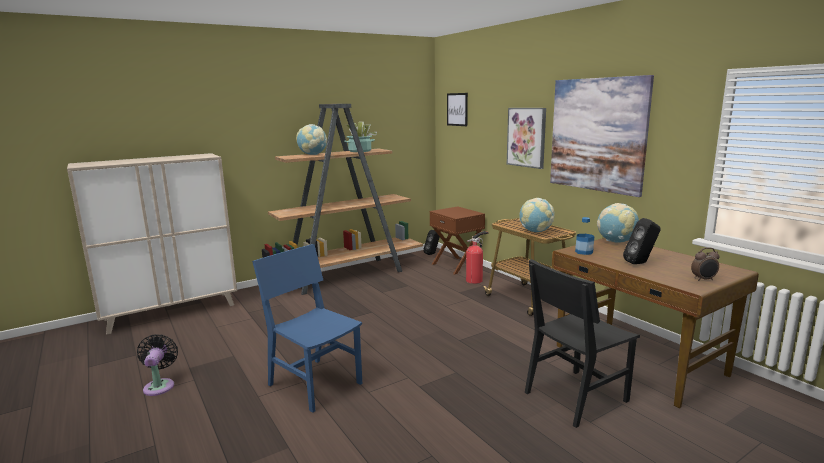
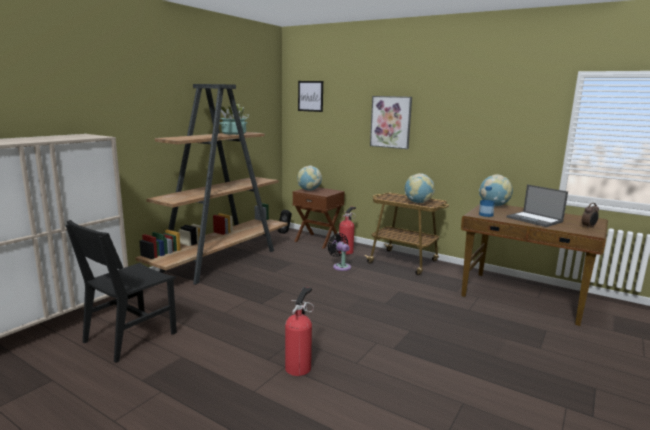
camera: 25 degrees left, 0 degrees up
(160, 385) = (124, 407): black fan -> black fan (340, 266)
(312, 154) = (194, 136): globe -> globe (309, 190)
(315, 384) = (299, 366): blue chair -> fire extinguisher
(575, 396) = (512, 331): black chair -> black chair (130, 337)
(597, 135) = (463, 120): picture -> none
(641, 263) = (535, 219): black speaker -> laptop

